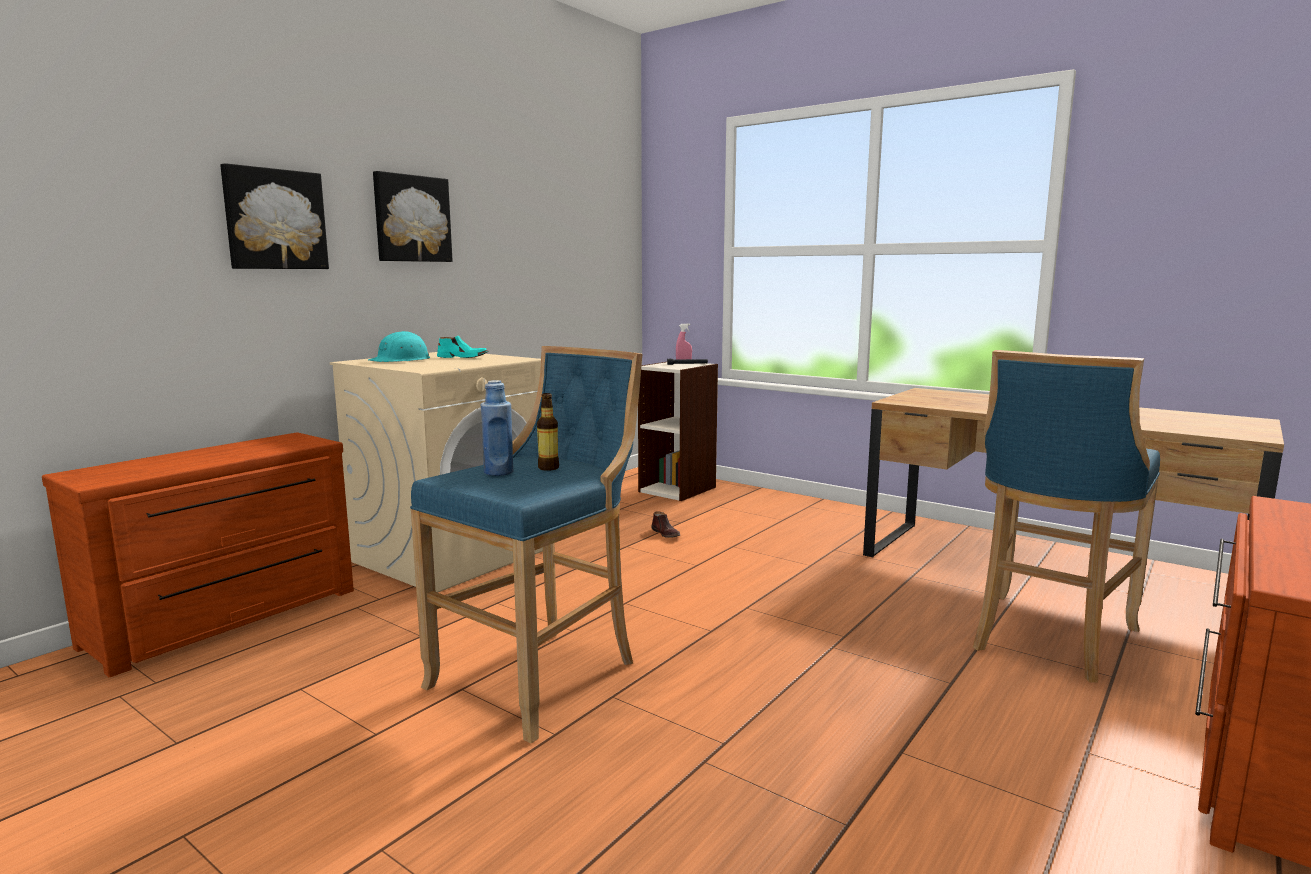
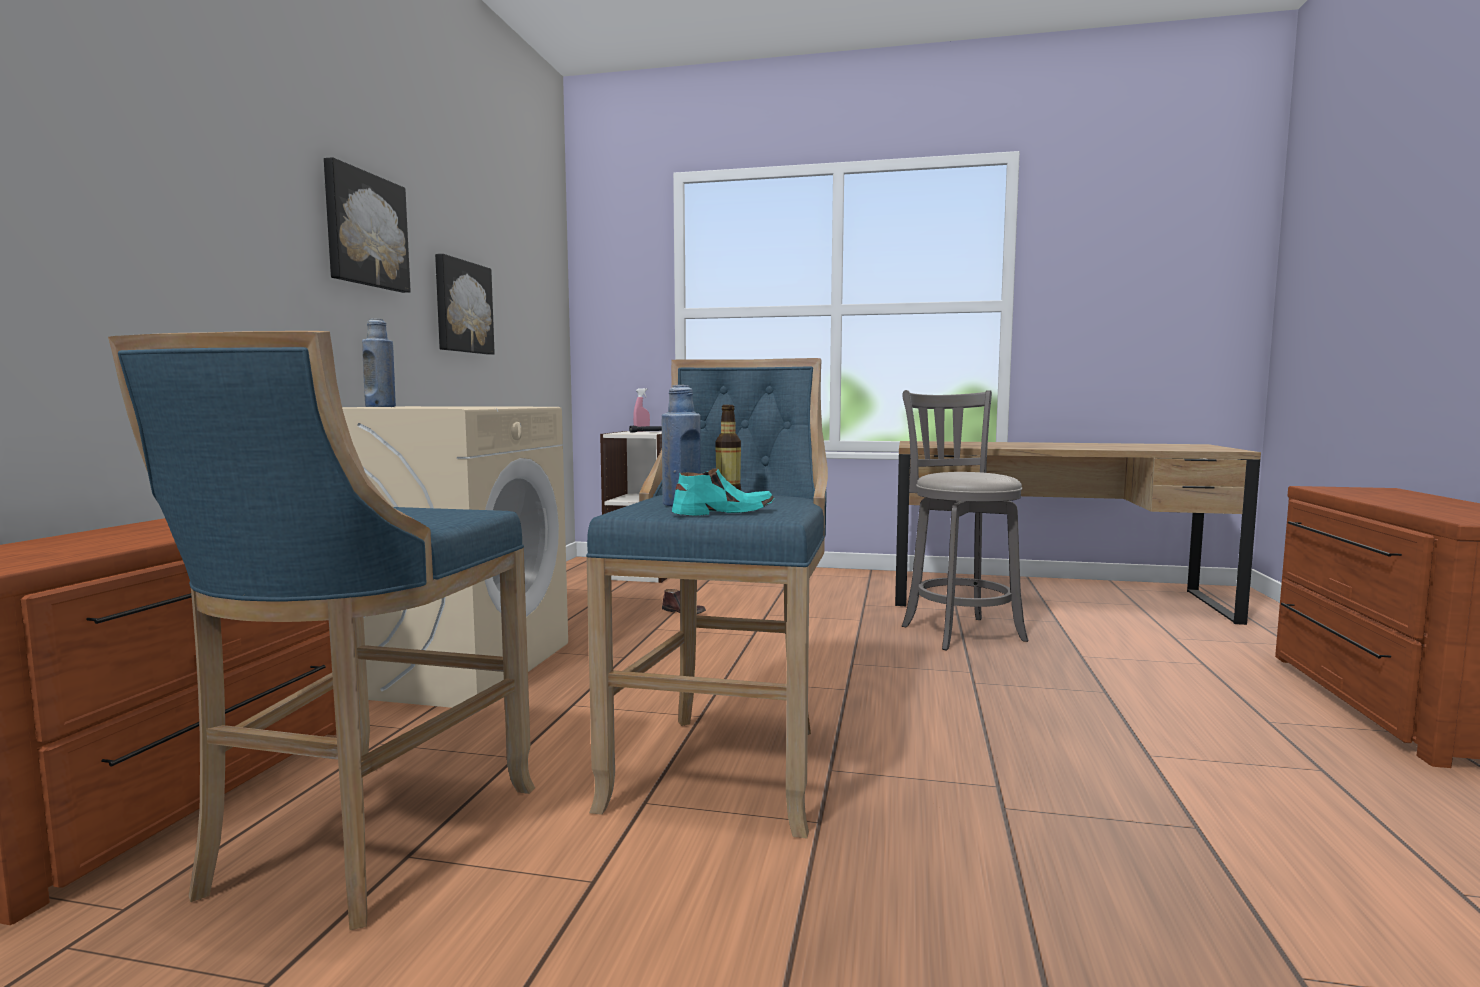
camera: 25 degrees left, 5 degrees down
(274, 219) = (206, 194): picture -> picture (462, 307)
(401, 360) = (380, 407): turquoise hard hat -> blue bottle
(463, 357) = (456, 406): turquoise shoe -> turquoise shoe (723, 513)
(890, 593) = (959, 631): none -> grey stool
(1047, 639) = (1123, 646): blue stool -> blue stool (362, 842)

